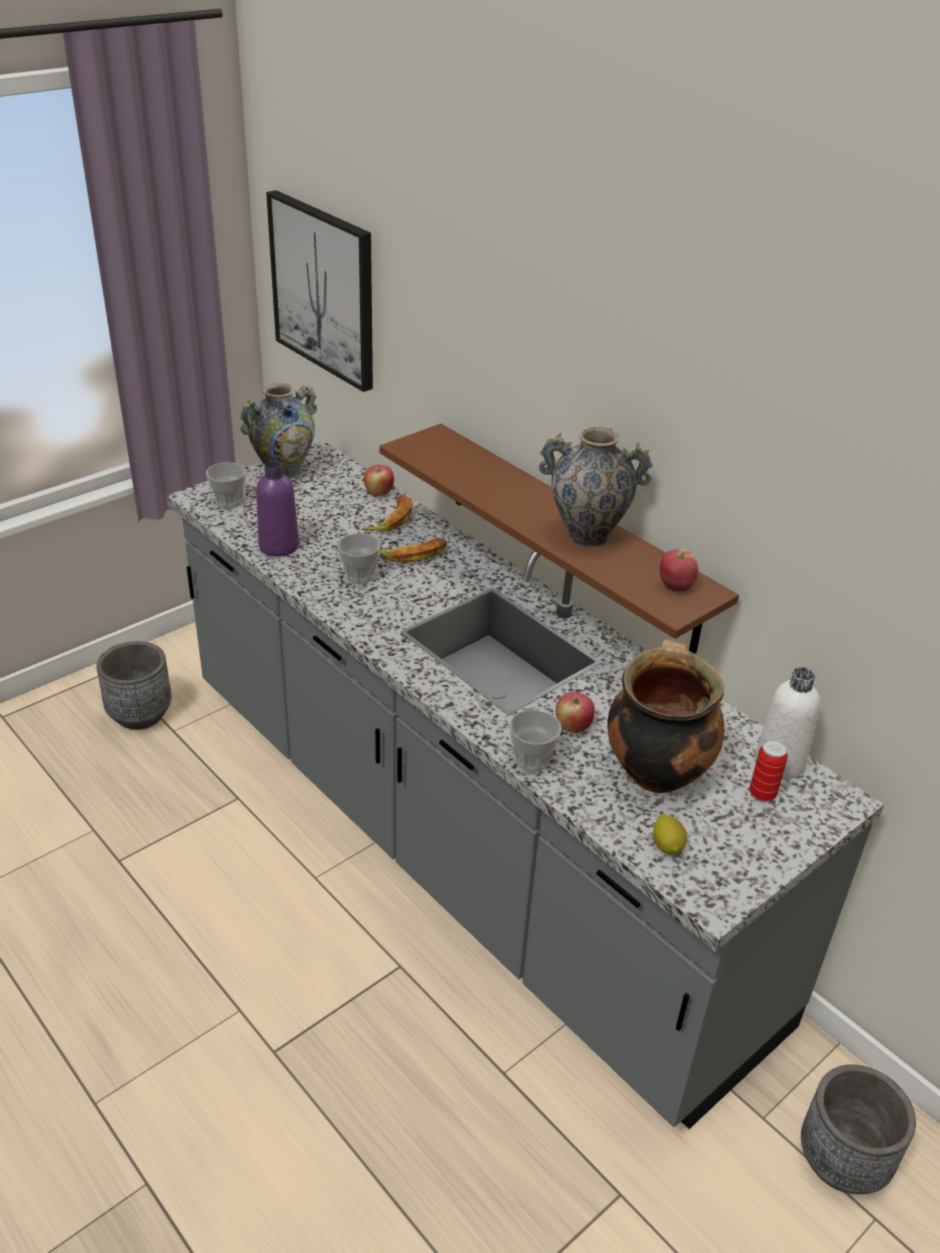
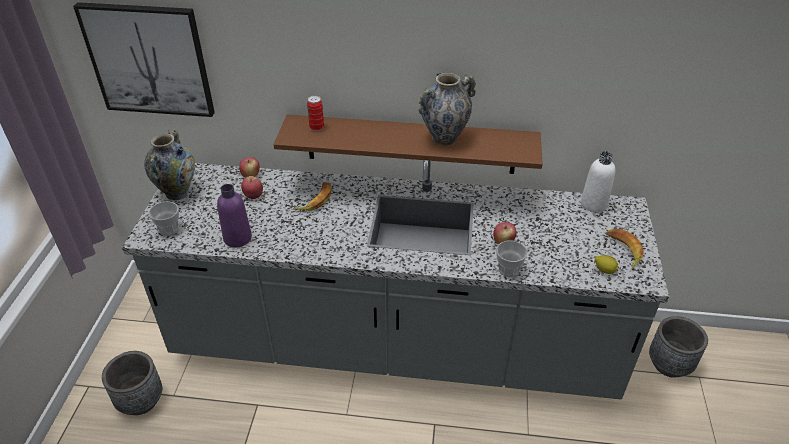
camera: 40 degrees left, 5 degrees up
(359, 576) = (305, 228): cup -> none
(390, 519) = (277, 187): banana -> banana (623, 250)
(655, 770) = (558, 239): cooking pot -> none
(676, 586) = (513, 142): apple -> apple (253, 196)
(762, 794) = (605, 222): can -> can (316, 127)

